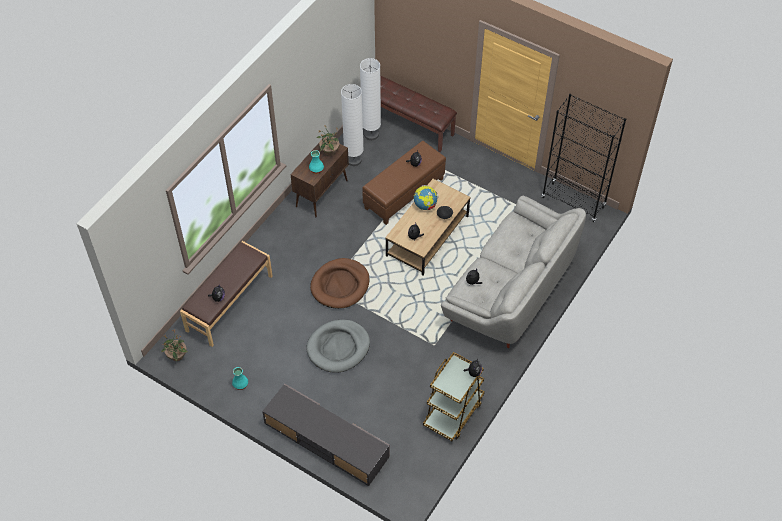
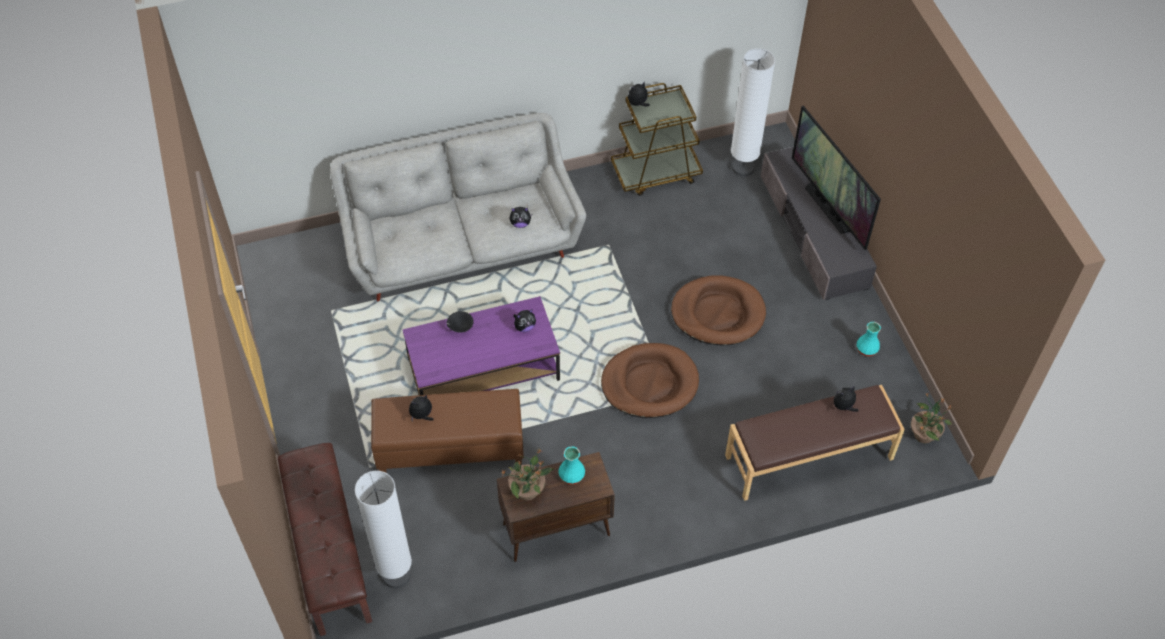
camera: 140 degrees left, 0 degrees up
(319, 432) = (828, 208): none -> television
(338, 347) = (718, 313): grey dog bed -> brown dog bed
(354, 160) = (462, 550): white floor lamp -> white floor lamp (743, 168)
(425, 205) = (468, 357): globe -> none
(427, 236) = (483, 369): brown coffee table -> purple coffee table
(573, 202) = (269, 287): black bookcase -> none

